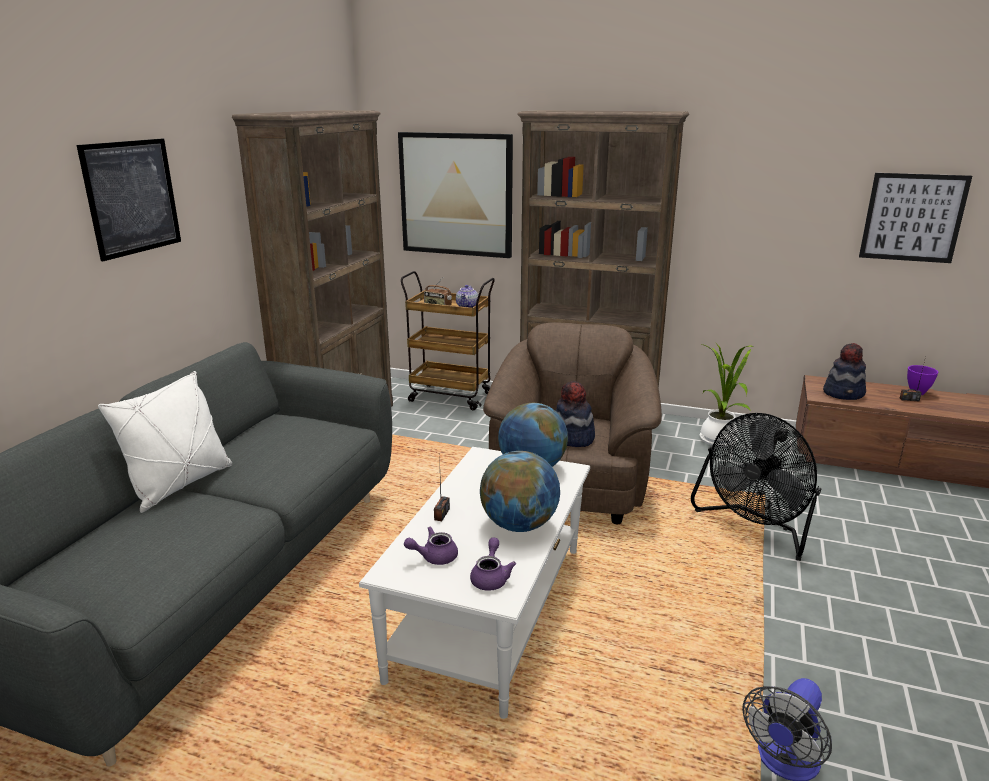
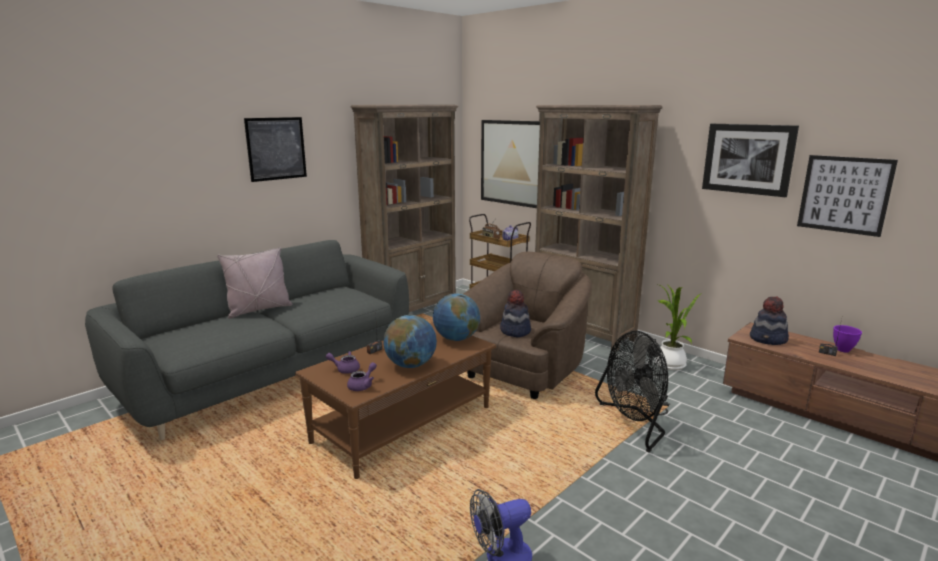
camera: 25 degrees right, 5 degrees down
(180, 485) = (259, 310): white pillow -> purple pillow
(490, 609) = (404, 424): white coffee table -> brown coffee table
(800, 179) = (748, 159): none -> picture

